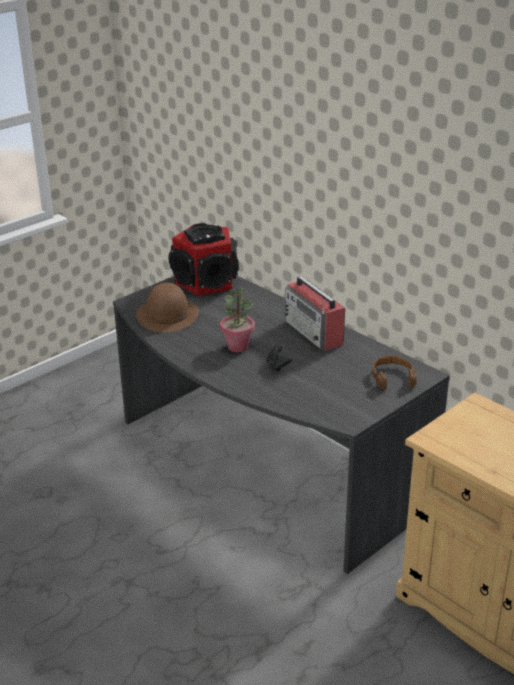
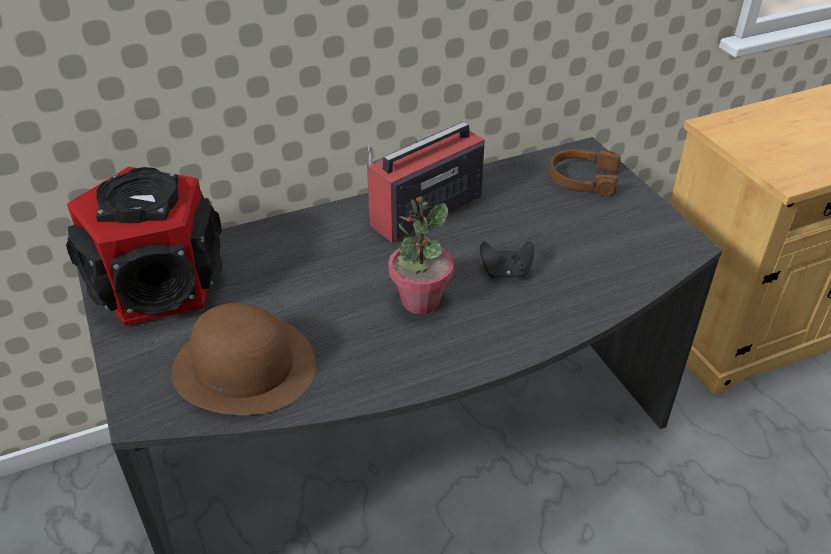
camera: 70 degrees left, 10 degrees up
(314, 333) = (424, 211): radio -> radio turned 150 degrees clockwise

